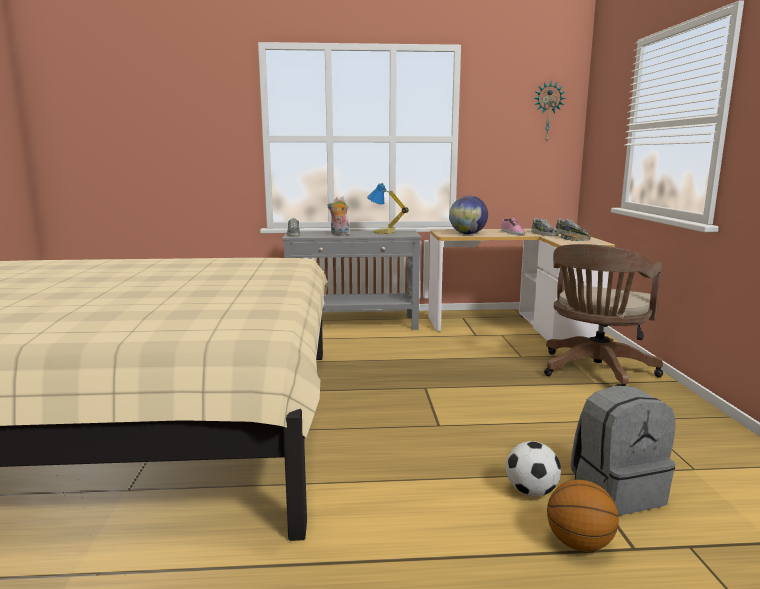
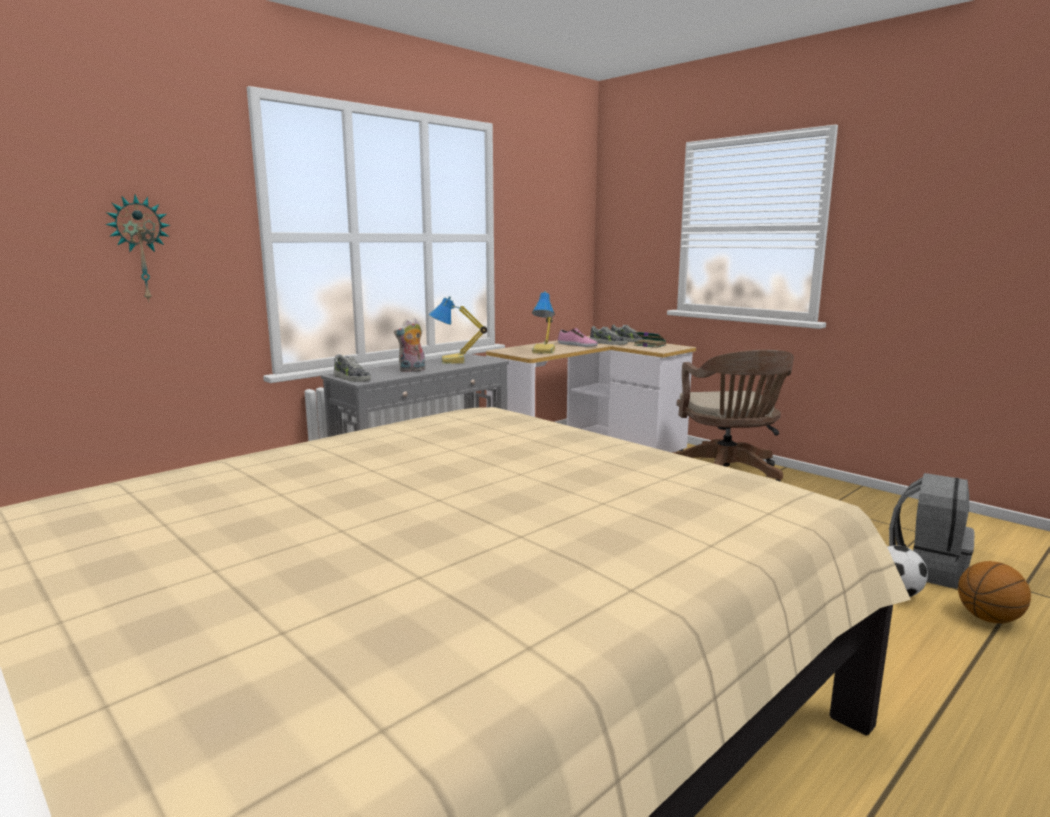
camera: 40 degrees left, 0 degrees up
(467, 234) = (544, 351): globe -> table lamp
(547, 112) = (568, 208): wall clock -> wall clock (140, 249)

